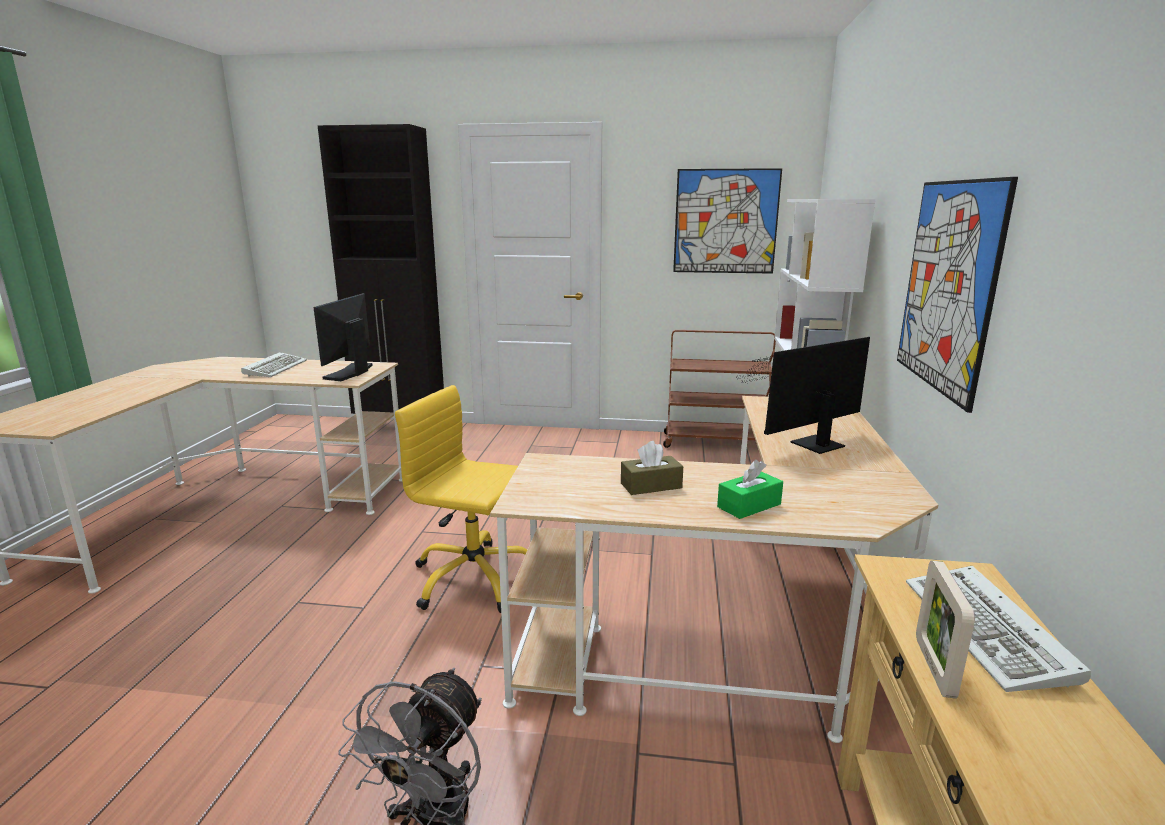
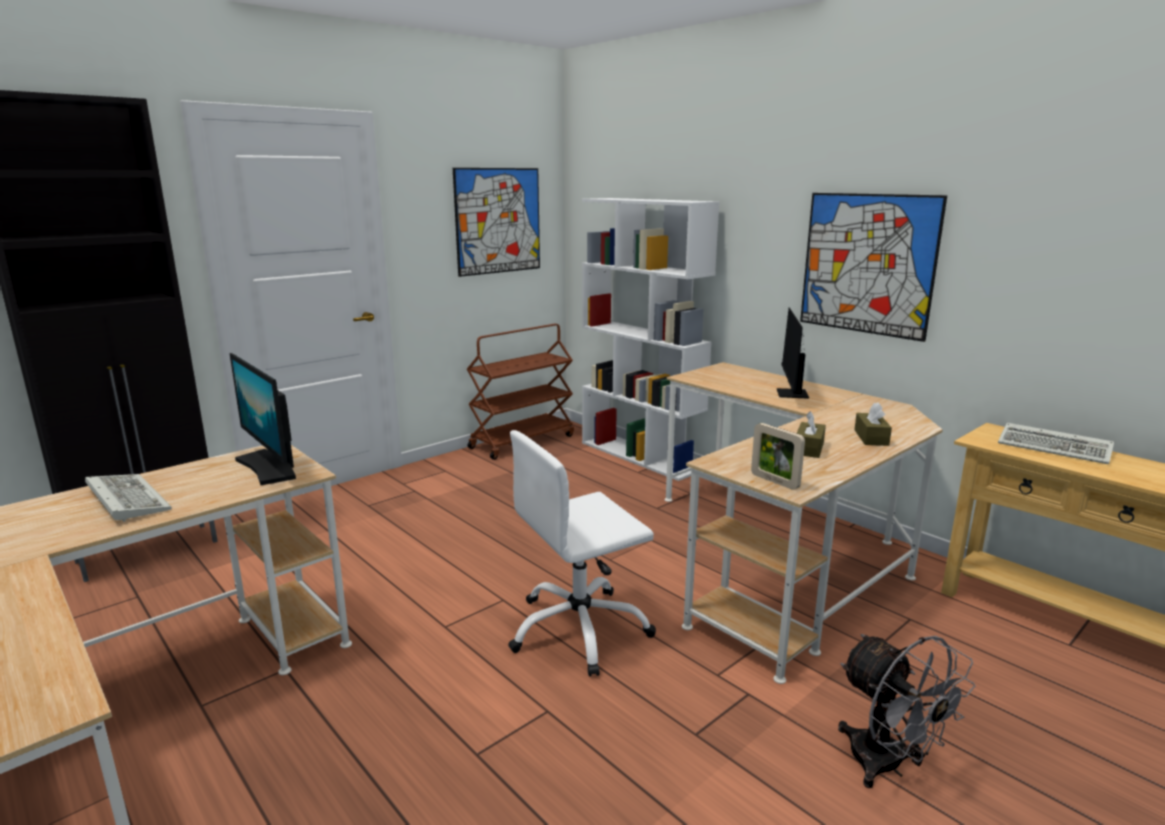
camera: 50 degrees left, 0 degrees up
(474, 578) = (579, 630): yellow office chair -> white office chair
(749, 505) = (871, 437): green tissue box -> brown tissue box
(934, 667) = (1081, 468): picture frame -> picture frame (774, 481)

